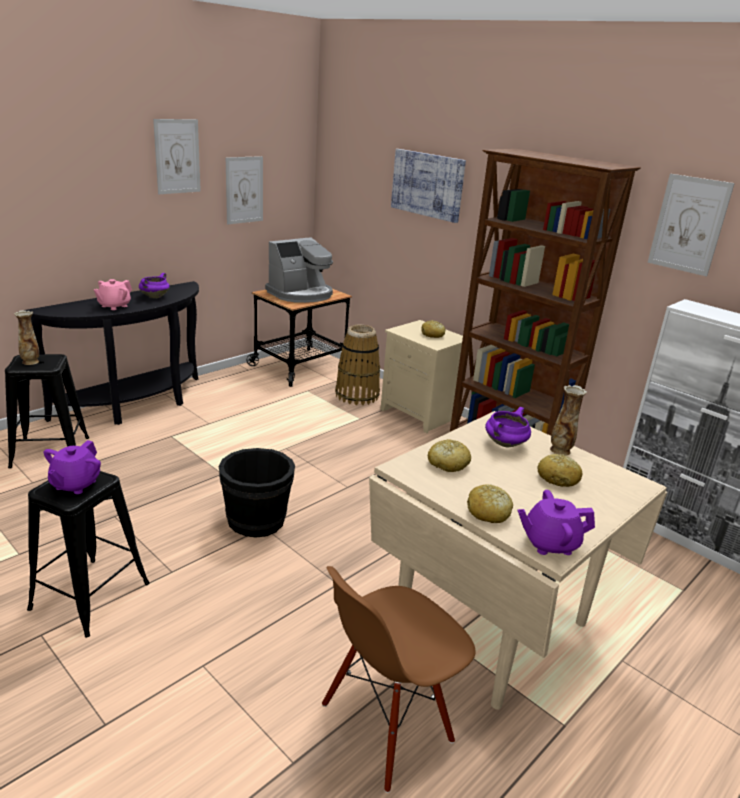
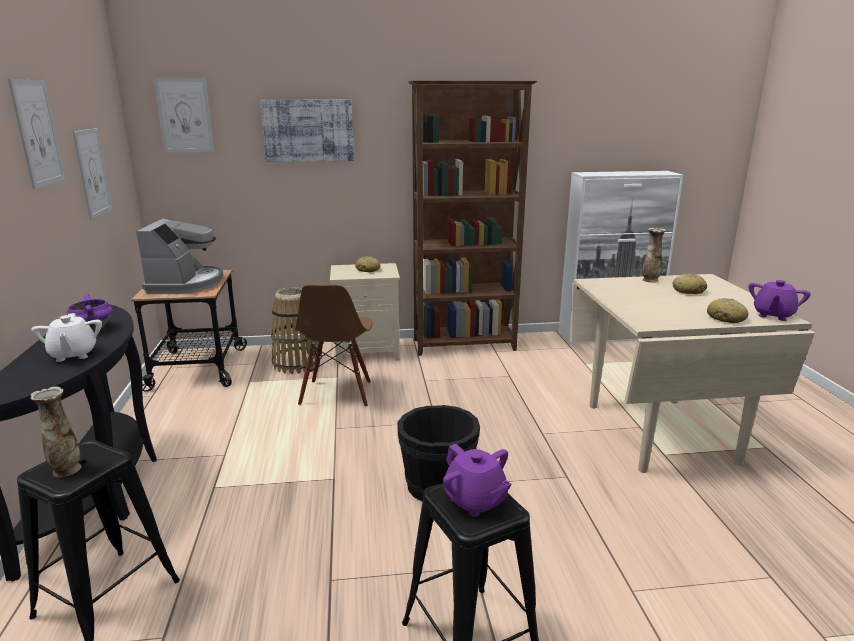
camera: 50 degrees left, 5 degrees down
(114, 306) = (73, 355): pink teapot -> white teapot
(386, 725) = (744, 516): brown chair -> brown chair (337, 394)
(448, 463) = (648, 310): bread -> none
(505, 444) = (630, 289): purple cooking pot -> none
(689, 224) = (561, 118): picture -> picture (184, 115)

